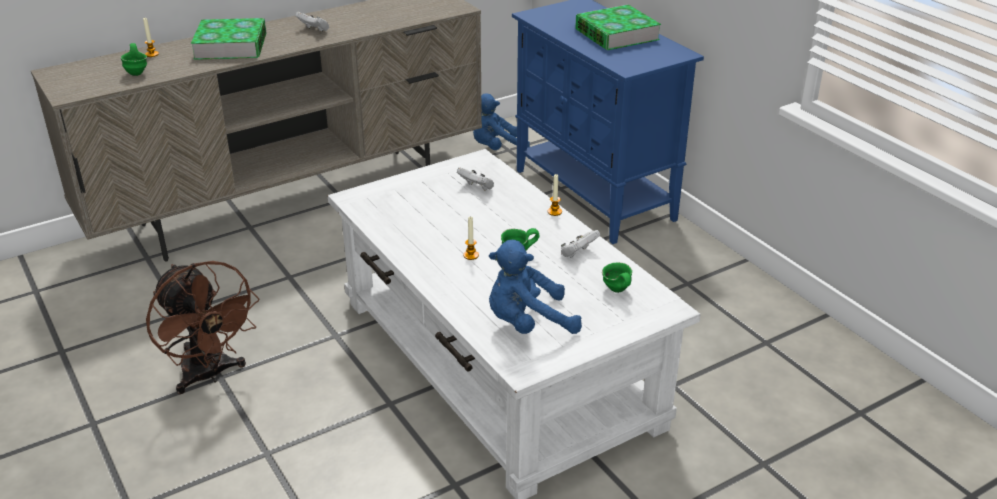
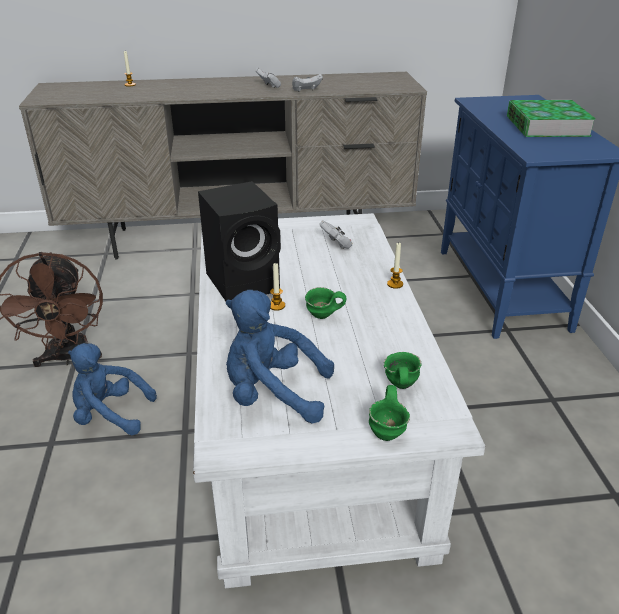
camera: 25 degrees right, 0 degrees up
(138, 72) = (105, 94): green mug -> green mug (389, 432)
(231, 46) = (193, 87): book -> none
(425, 242) = (245, 282): none -> black speaker
(497, 148) = (434, 231): blue plush toy -> blue plush toy (110, 415)
(578, 253) = (387, 332): white game controller -> white game controller (306, 91)

